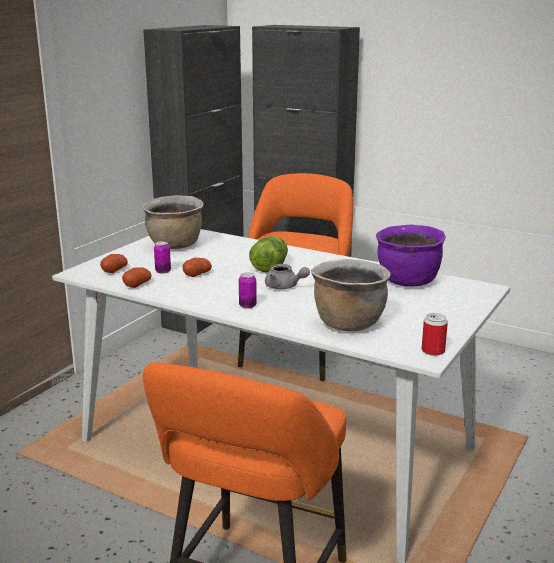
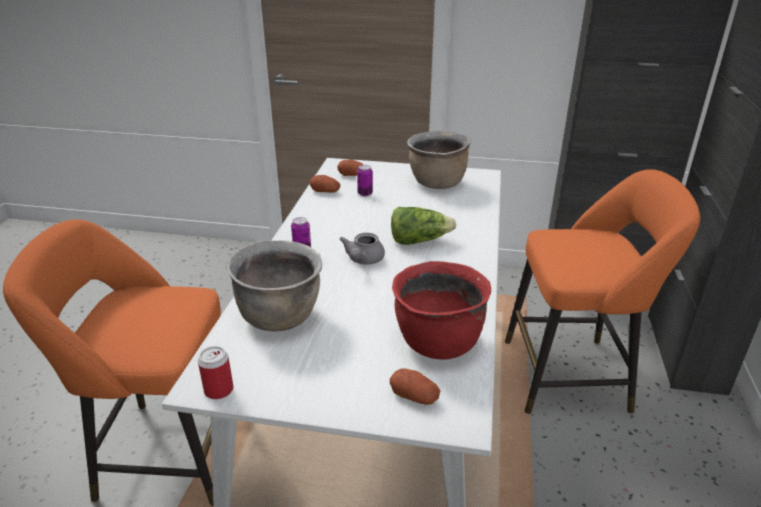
camera: 70 degrees right, 10 degrees up
(197, 274) = (368, 210): potato -> potato (414, 396)
(408, 281) = (437, 342): purple cooking pot -> red cooking pot

